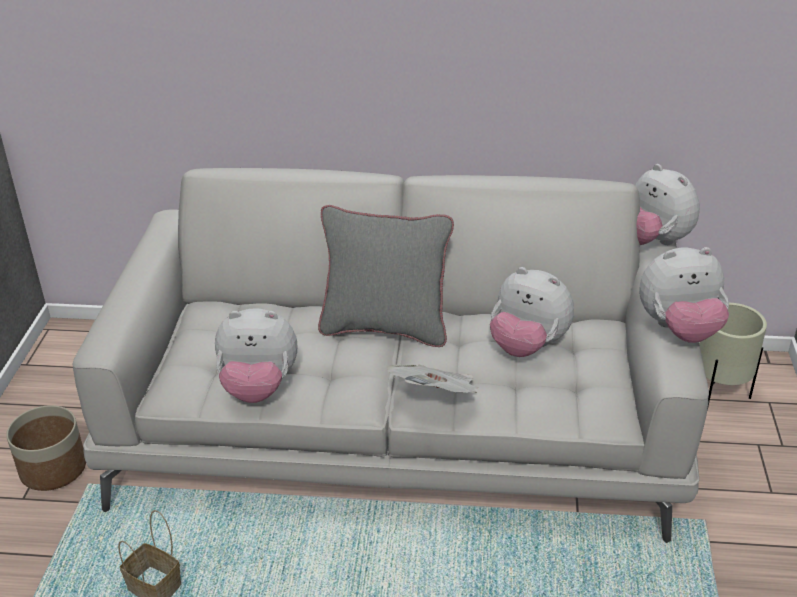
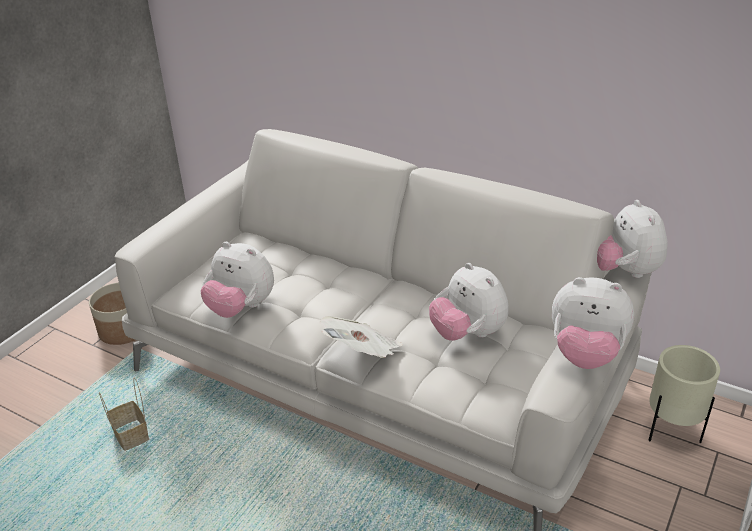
camera: 25 degrees right, 0 degrees up
(385, 328) = (365, 287): grey pillow -> none

